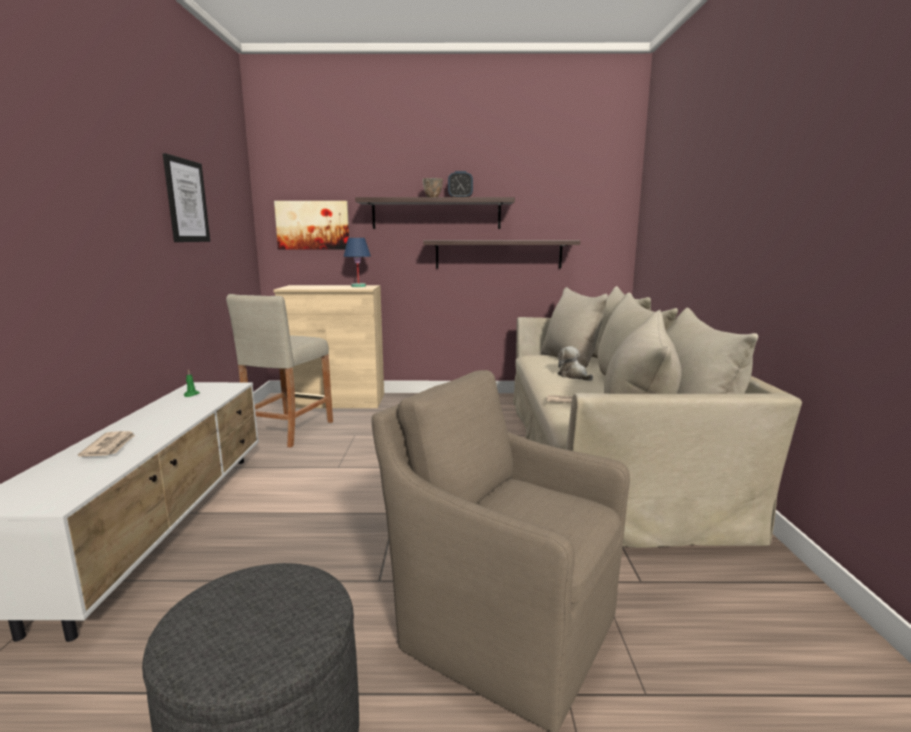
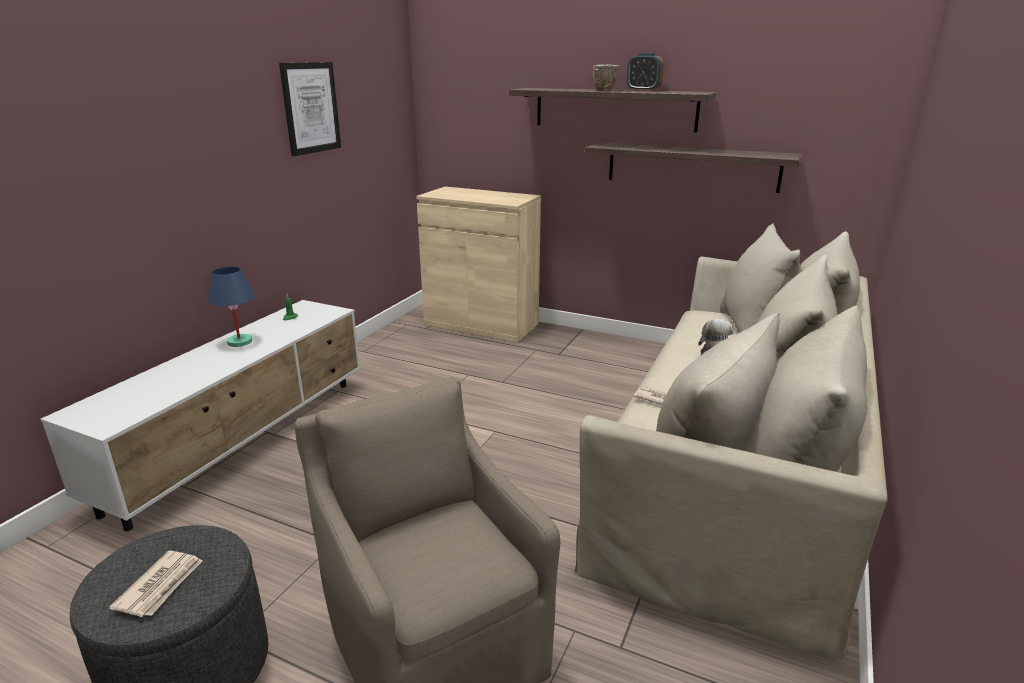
camera: 25 degrees right, 10 degrees up
(110, 446) = (184, 371): newspaper -> newspaper (161, 585)
(288, 430) = (409, 355): beige stool -> none
(313, 225) = (472, 117): picture -> none
(358, 286) = (511, 196): blue table lamp -> blue table lamp (239, 342)

